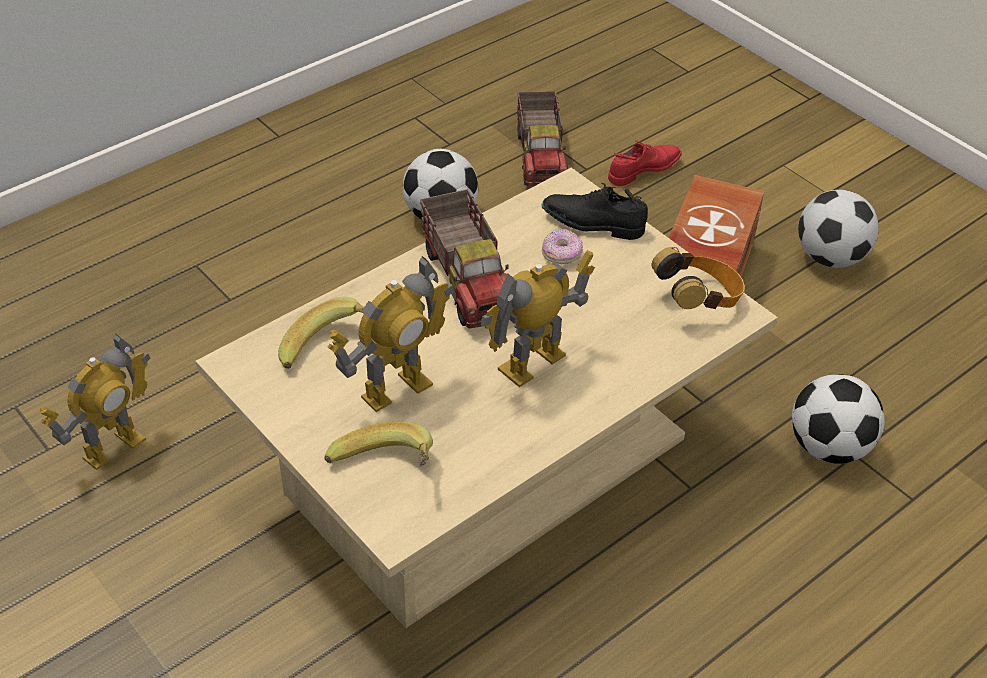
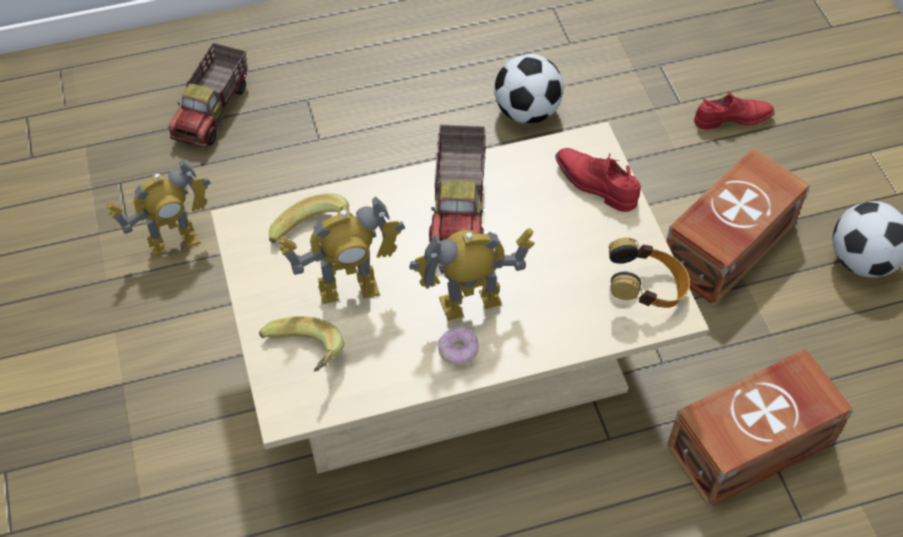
camera: 25 degrees right, 10 degrees up
(541, 157) = (645, 79): toy truck -> toy truck (213, 110)
(562, 254) = (551, 206): donut -> donut (458, 351)
(592, 224) = (595, 185): black shoe -> red shoe
(829, 448) = (753, 445): football -> brown storage box

